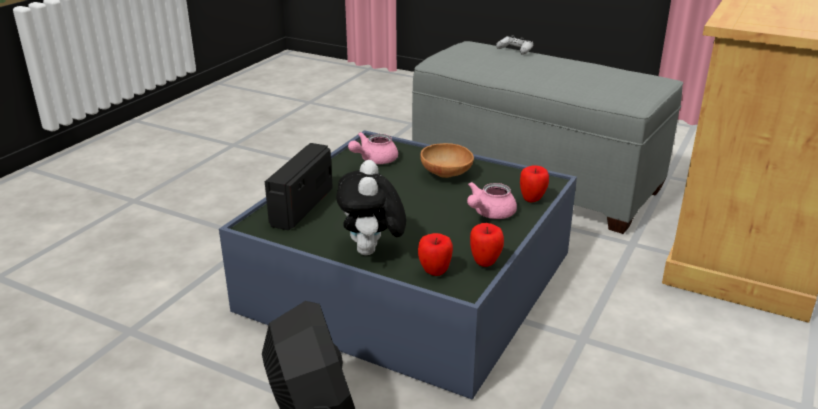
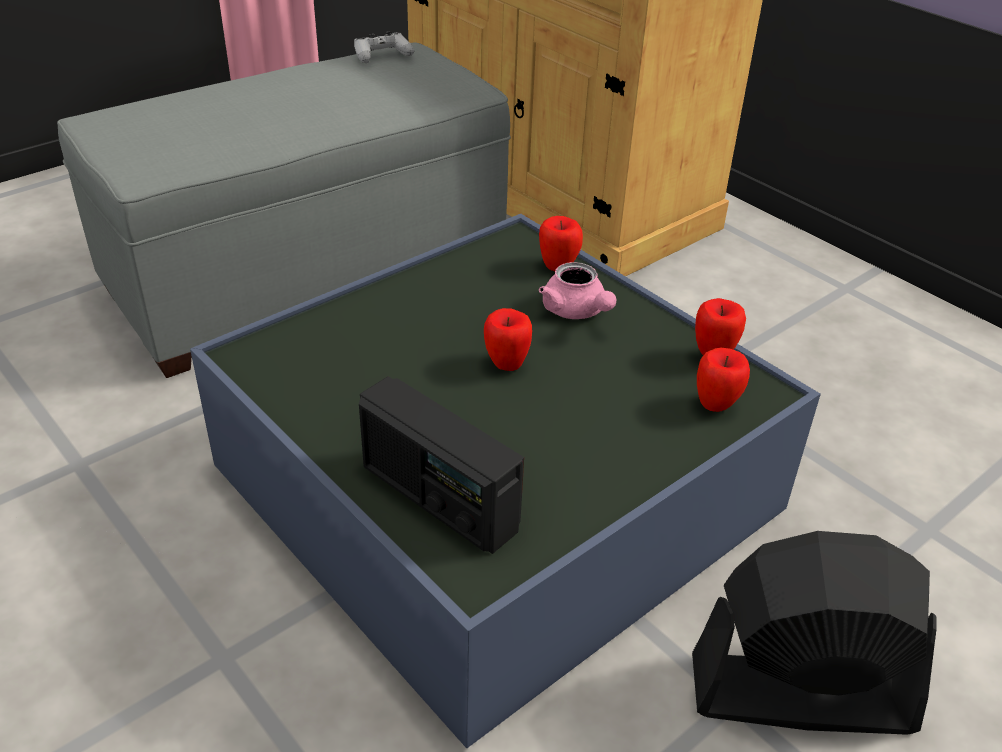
camera: 70 degrees left, 10 degrees up
(372, 252) = (635, 450): plush toy -> none
(374, 160) = (319, 370): pink teapot -> none
(418, 203) = (506, 364): none -> apple
(447, 175) = (434, 313): brown bowl -> none
(515, 50) = (180, 96): white game controller -> white game controller (382, 55)

